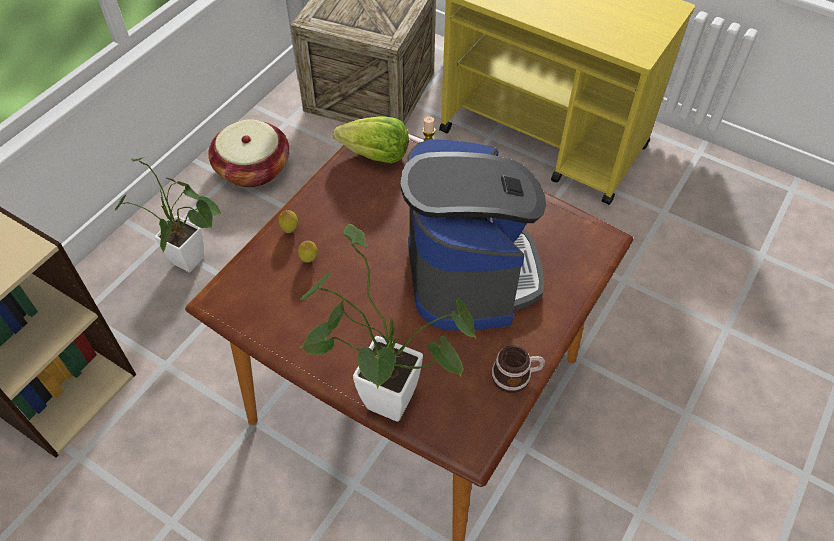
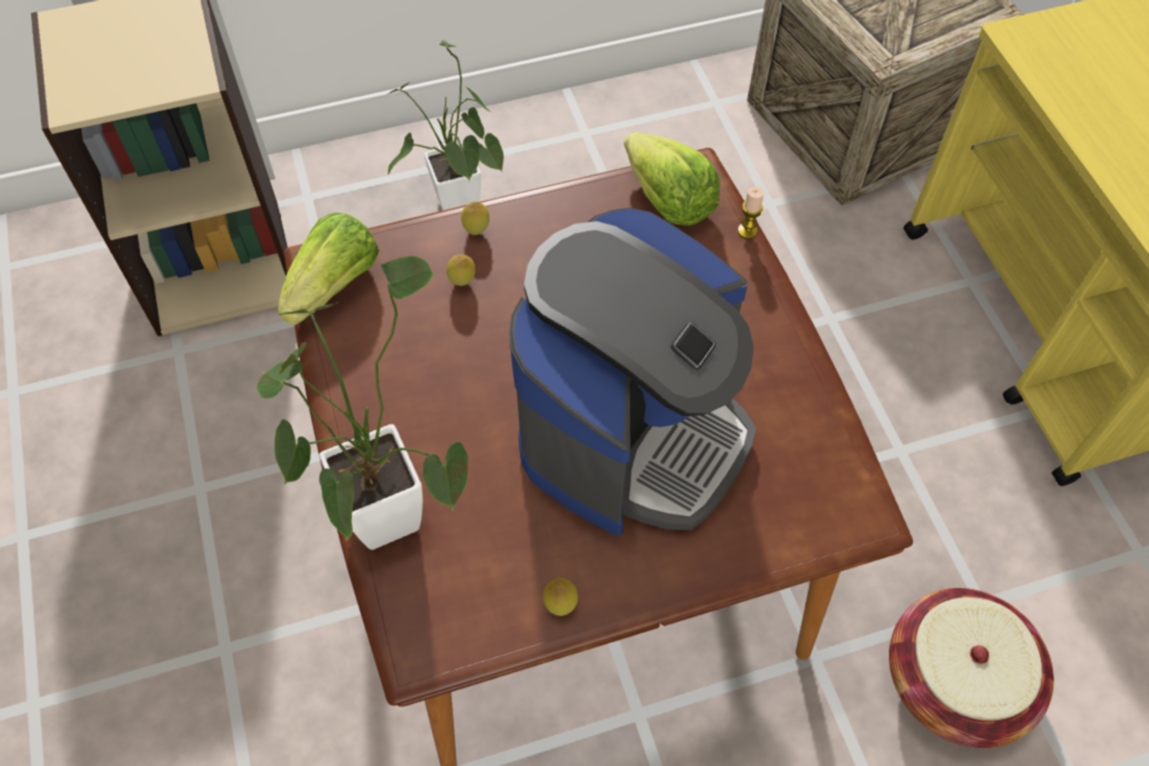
camera: 40 degrees right, 5 degrees up
(238, 308) = (335, 286): none -> lettuce
(253, 168) = (623, 139): basket -> basket (955, 680)
(516, 376) = (560, 605): mug -> lemon

